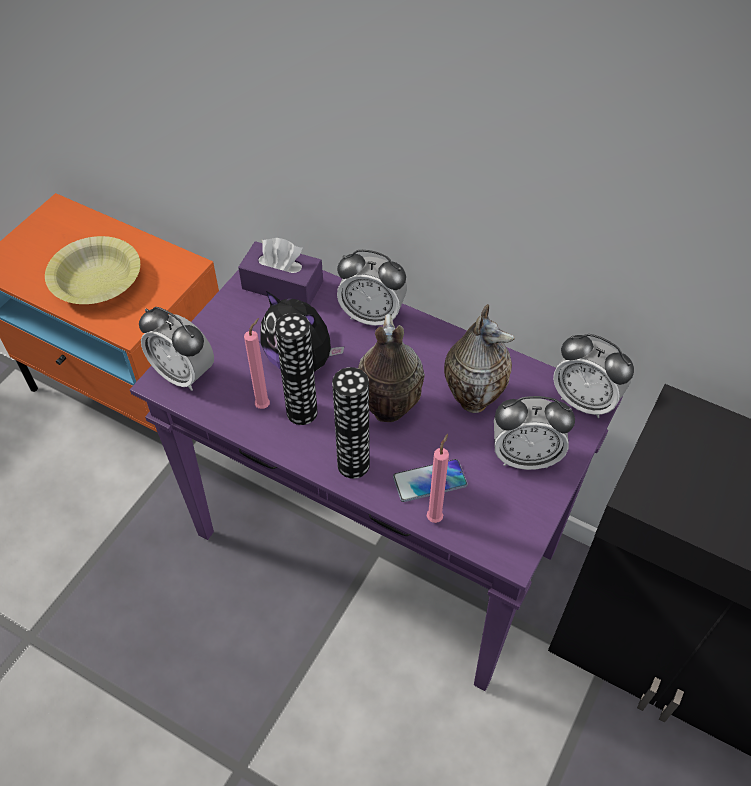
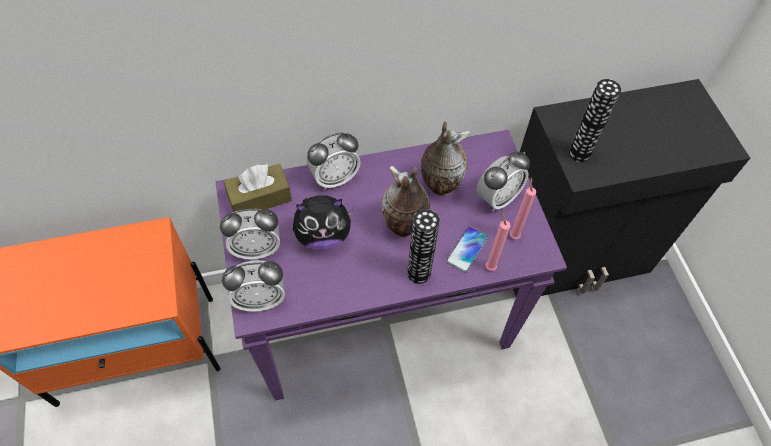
camera: 45 degrees left, 5 degrees up
(97, 281) = (99, 288): yellow bowl -> none
(264, 405) = (331, 279): pink candle -> pink candle (514, 235)
(282, 285) = (260, 198): purple tissue box -> brown tissue box
(302, 412) = (358, 266): vase -> vase (579, 153)
(584, 400) = (494, 145): alarm clock -> alarm clock (256, 249)

